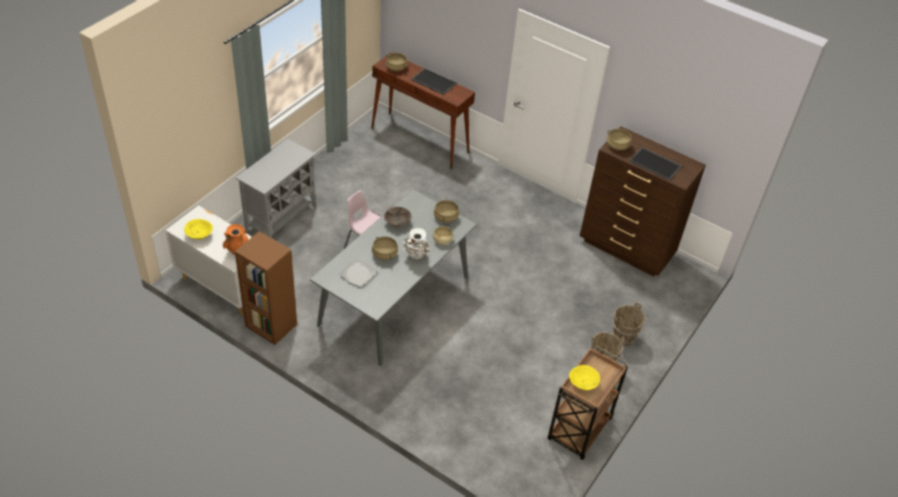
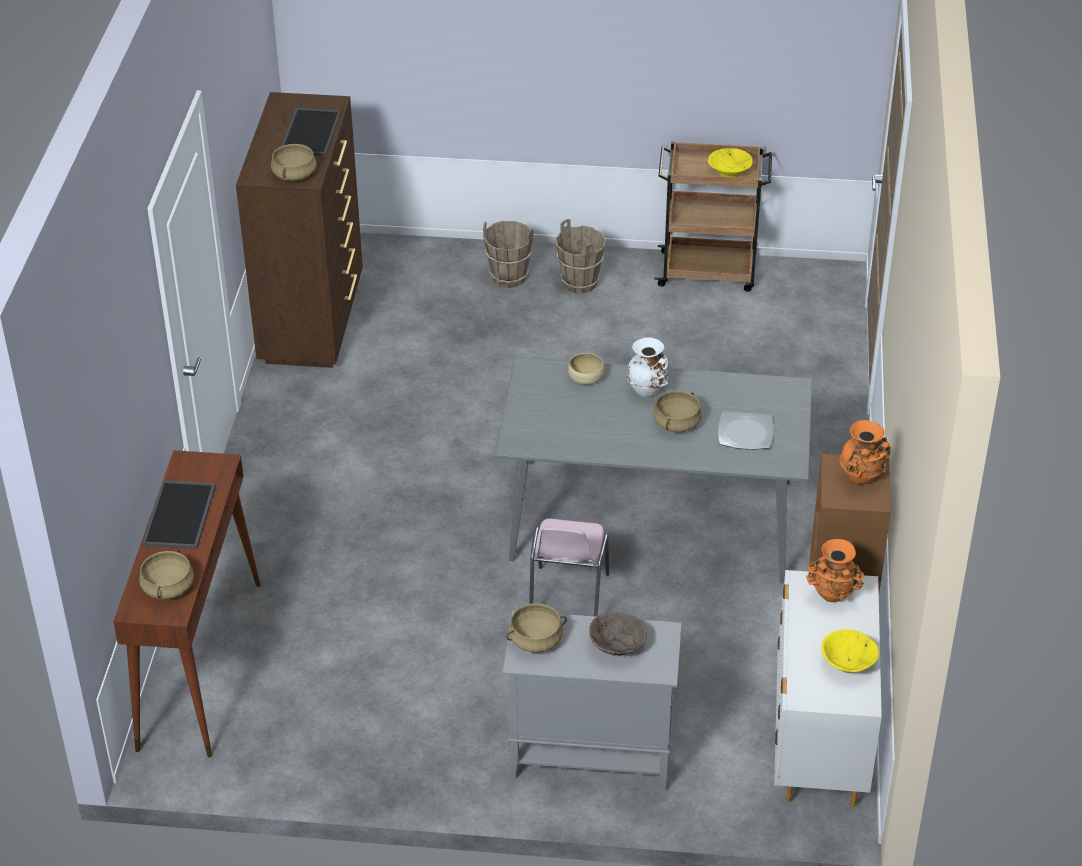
camera: 115 degrees left, 5 degrees down
(262, 253) = (862, 478): none -> orange vase
(397, 222) = (593, 439): brown bowl -> brown bowl (616, 646)
(445, 217) = (531, 393): beige cooking pot -> beige cooking pot (536, 640)

